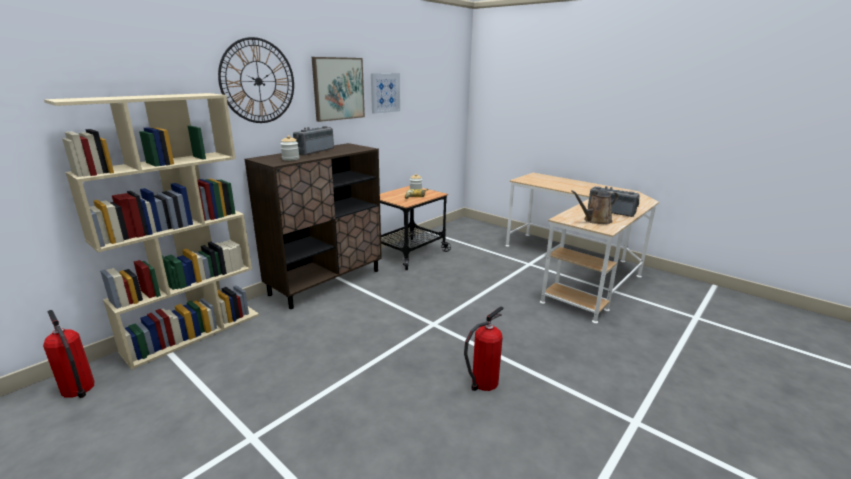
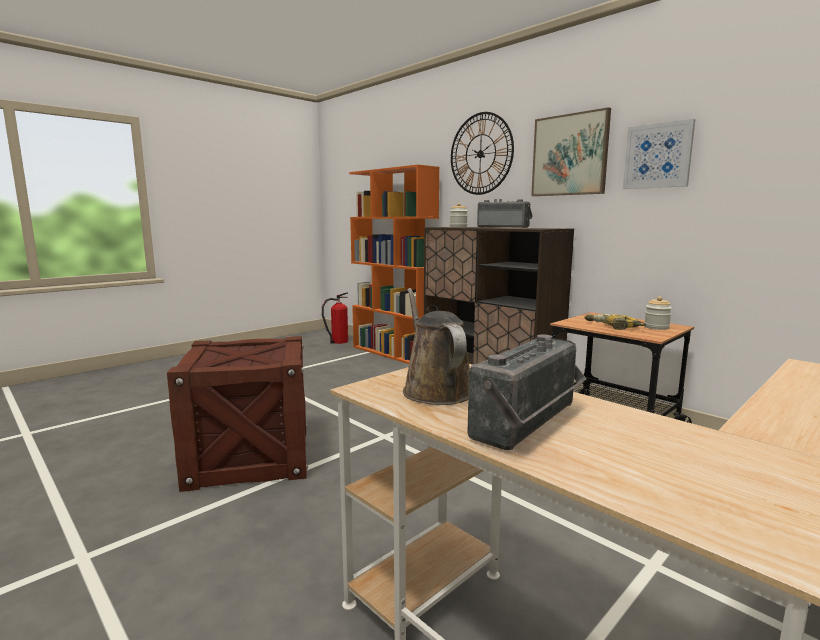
camera: 95 degrees right, 10 degrees down
(194, 332) = (394, 353): beige bookcase -> orange bookcase
(483, 383) = (251, 456): fire extinguisher -> crate

